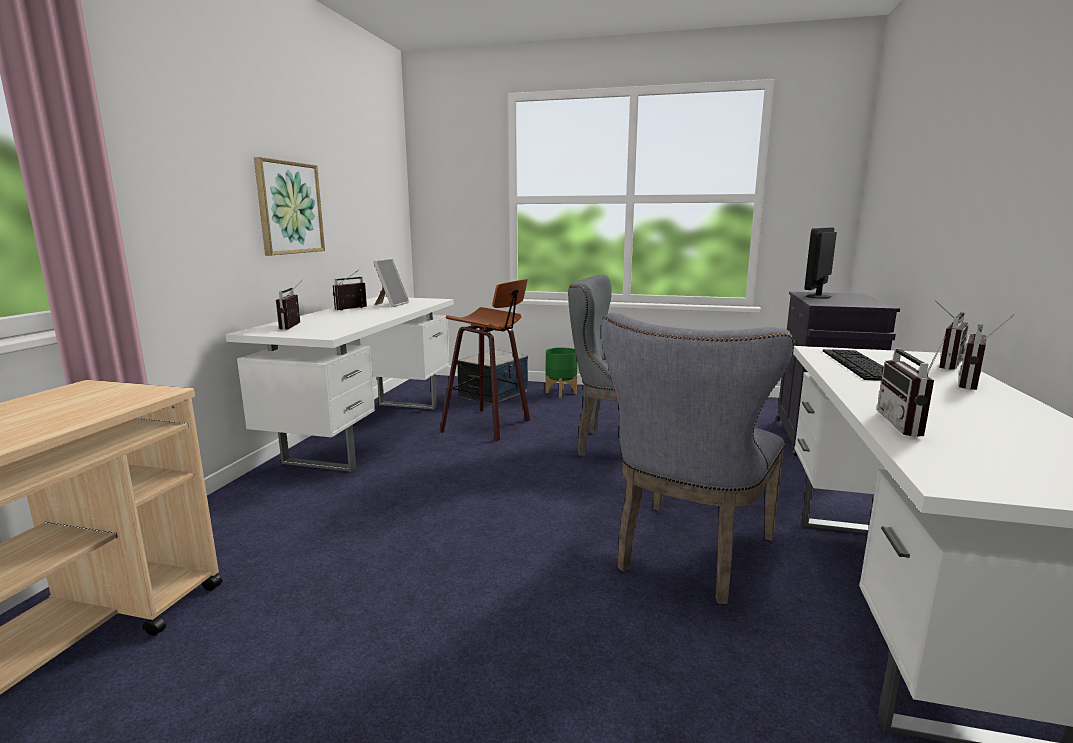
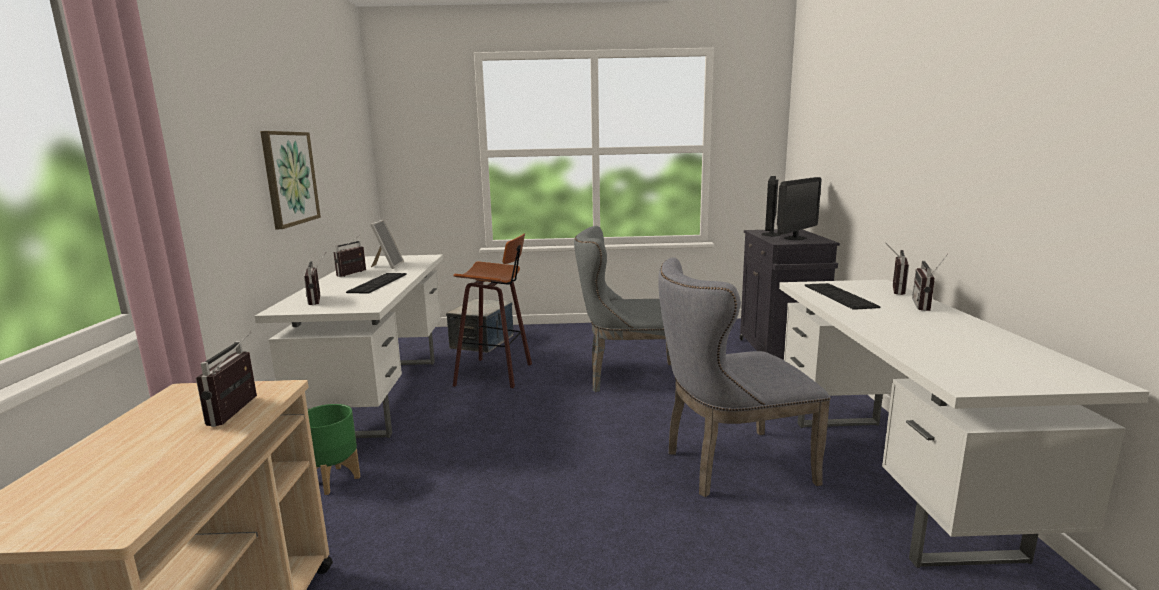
camera: 15 degrees left, 0 degrees up
(363, 317) = (378, 283): none -> keyboard
(560, 393) = (545, 333): green planter -> green planter (332, 480)
(689, 556) = (728, 466): grey chair -> grey chair turned 60 degrees clockwise
(845, 301) = (795, 238): none -> monitor
(909, 426) = (910, 345): radio -> radio (241, 412)

